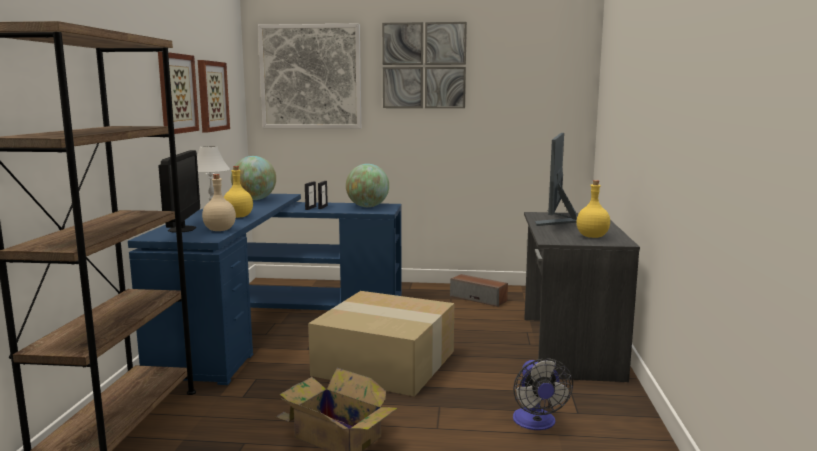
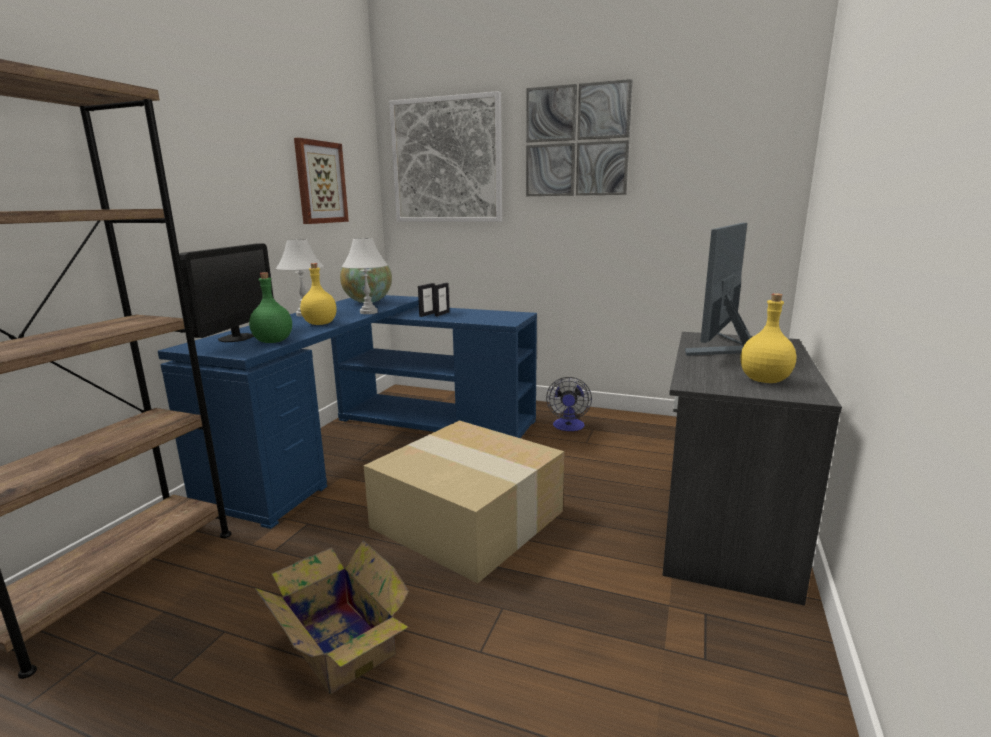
camera: 15 degrees right, 5 degrees up
(176, 93) = (255, 176): picture -> none
(219, 230) = (272, 341): beige bottle -> green bottle
(267, 207) = (368, 312): none -> white table lamp
(367, 207) = (493, 315): globe -> none
(478, 298) = (627, 432): speaker -> none
(536, 423) = (631, 670): fan -> fan (568, 427)

